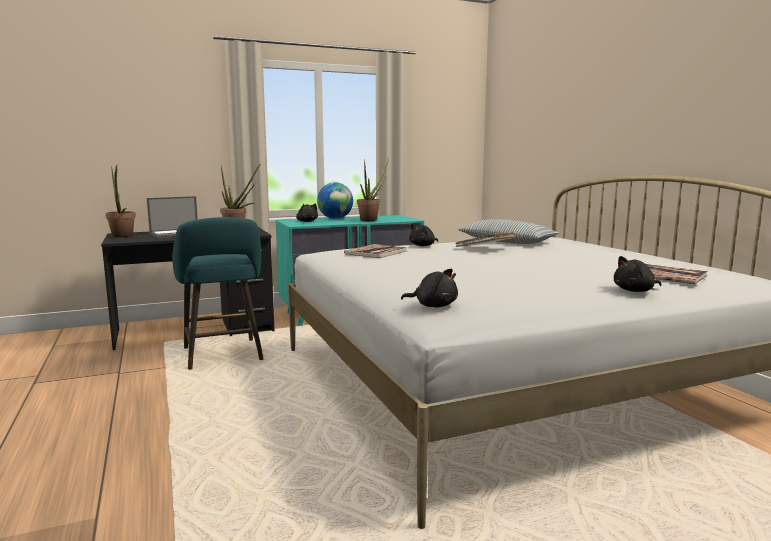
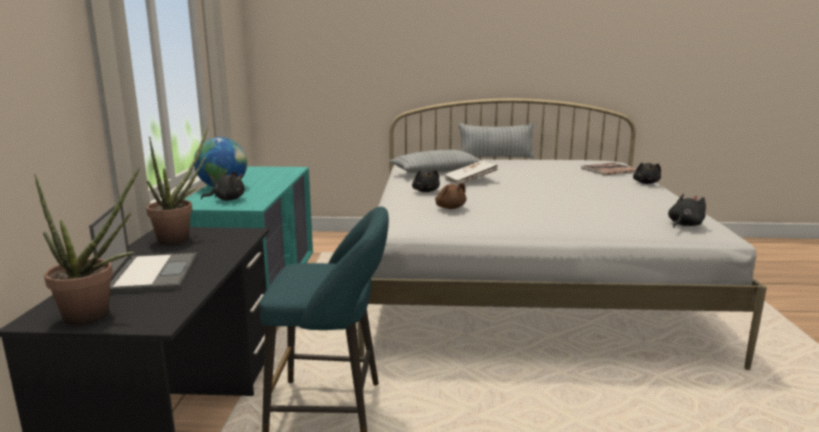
camera: 65 degrees left, 5 degrees up
(371, 220) = (267, 178): potted plant -> none
(376, 252) = (450, 208): book -> brown plush toy
(628, 249) = (495, 158): none -> pillow

